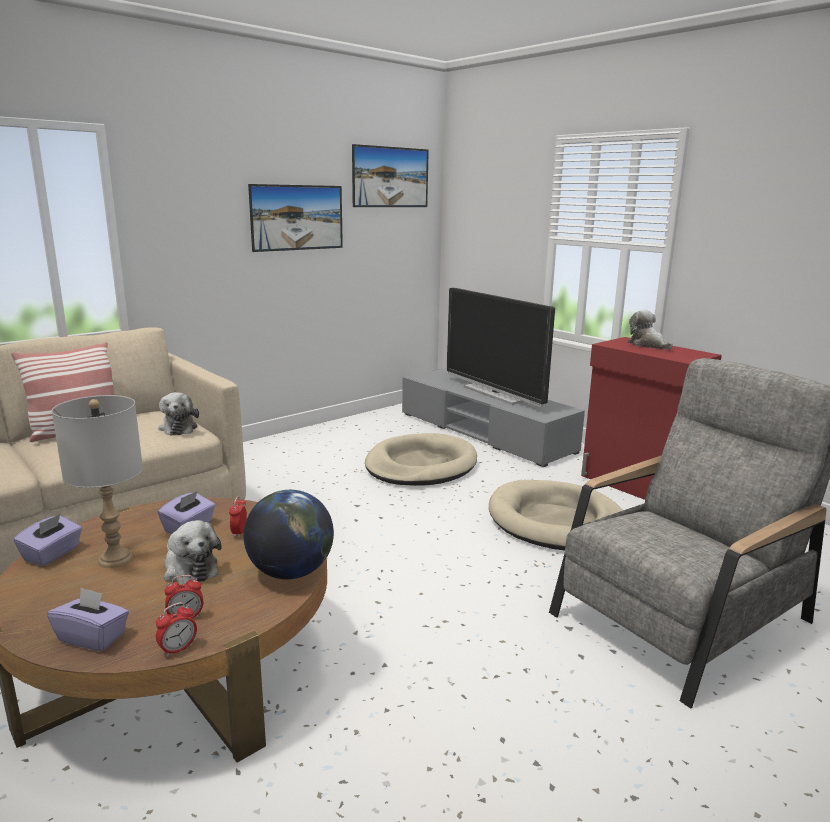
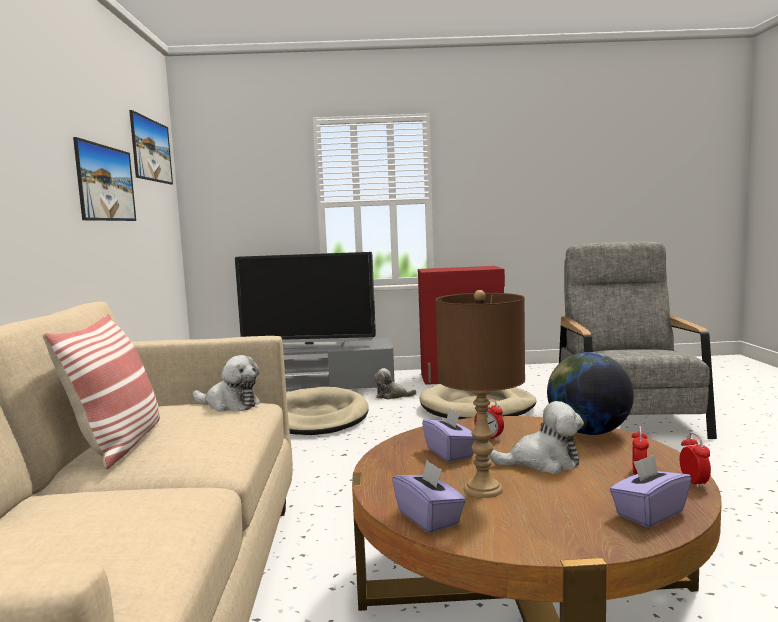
camera: 50 degrees left, 10 degrees down
(116, 559) = (483, 489): grey table lamp -> brown table lamp
(647, 345) = (448, 268): plush toy -> plush toy (392, 396)

